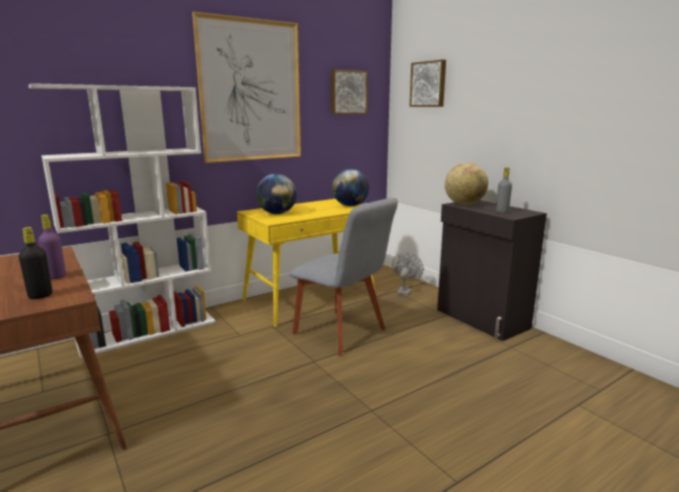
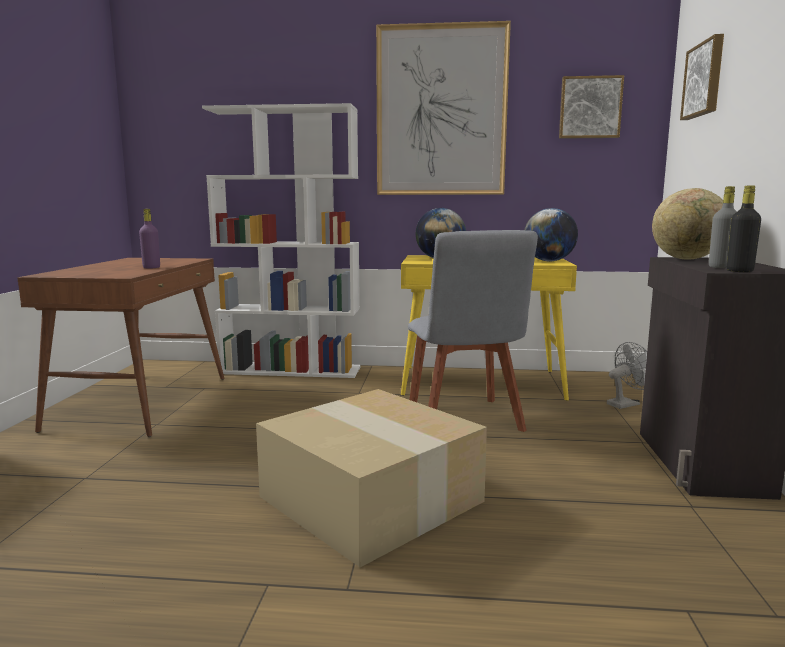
camera: 40 degrees right, 5 degrees down
(40, 296) = (113, 272): black bottle -> black bottle (739, 271)
(380, 415) = (374, 499): none -> cardboard box

